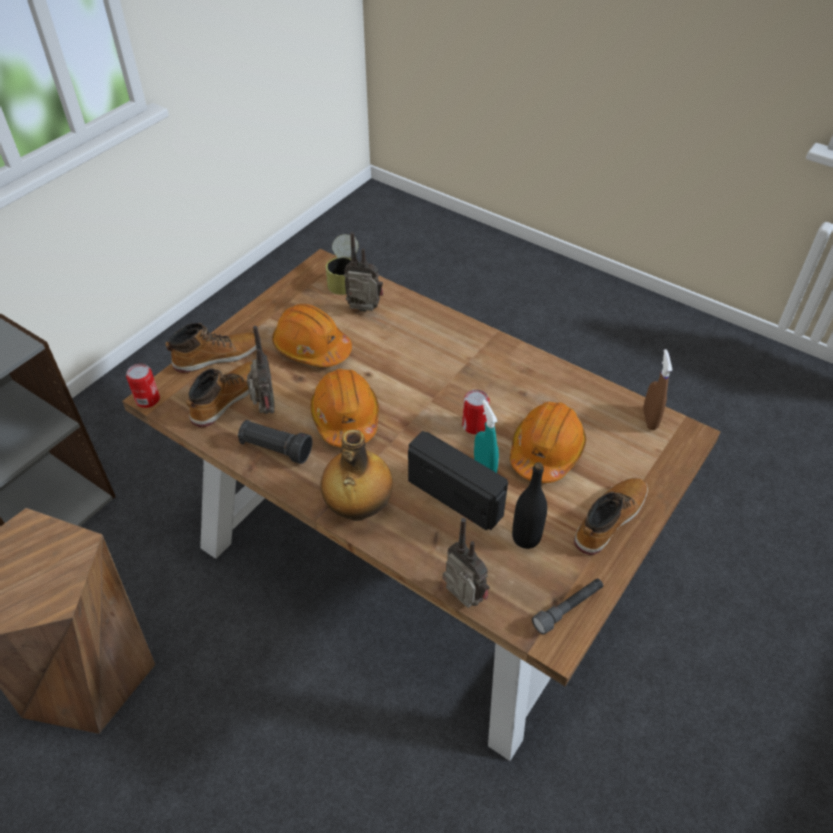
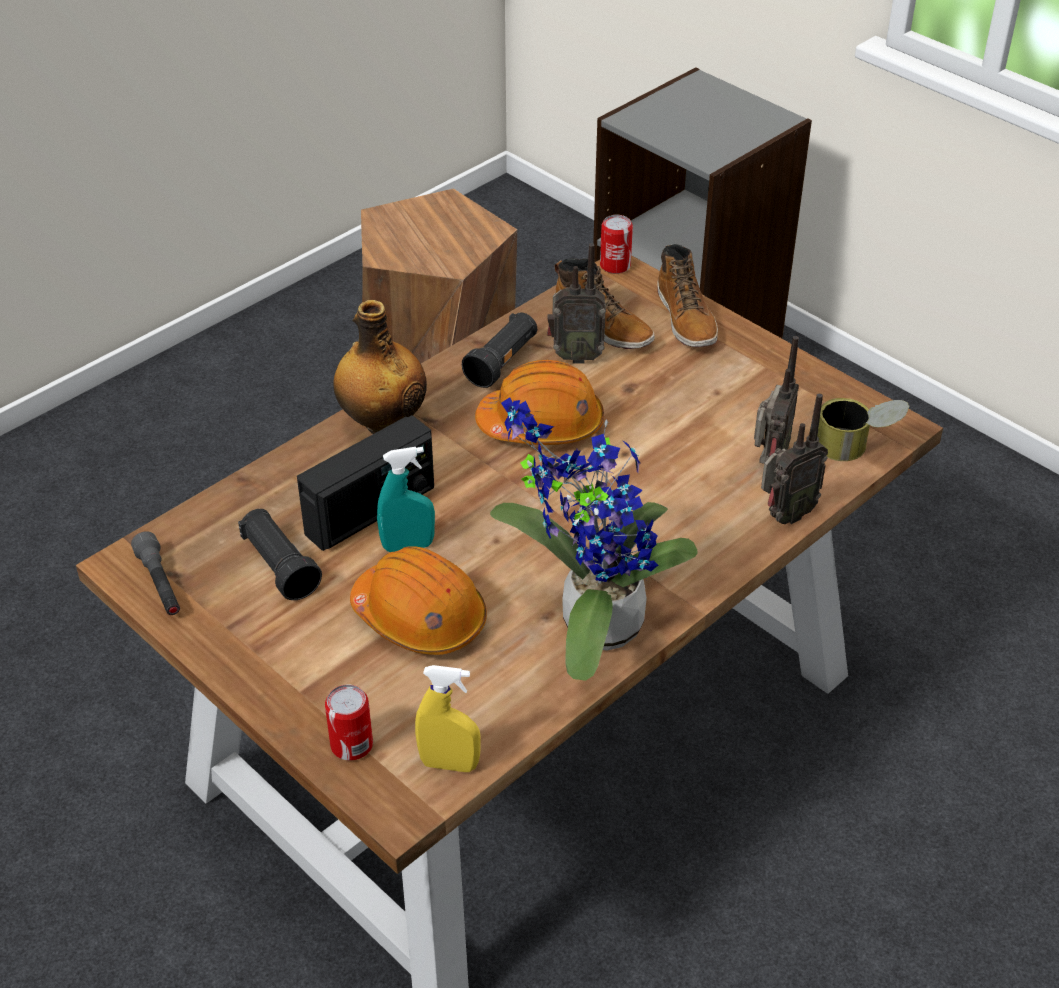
camera: 100 degrees right, 5 degrees down
(311, 348) = (691, 403): orange hard hat -> none
(462, 600) = (215, 494): radio -> radio (785, 515)
(474, 426) = (493, 549): can -> can (351, 745)
(522, 374) = (591, 624): none -> potted plant
(526, 537) = (279, 566): black bottle -> black flashlight
(608, 519) = (274, 658): boot -> none
(649, 419) = (449, 764): brown spray bottle -> yellow spray bottle

